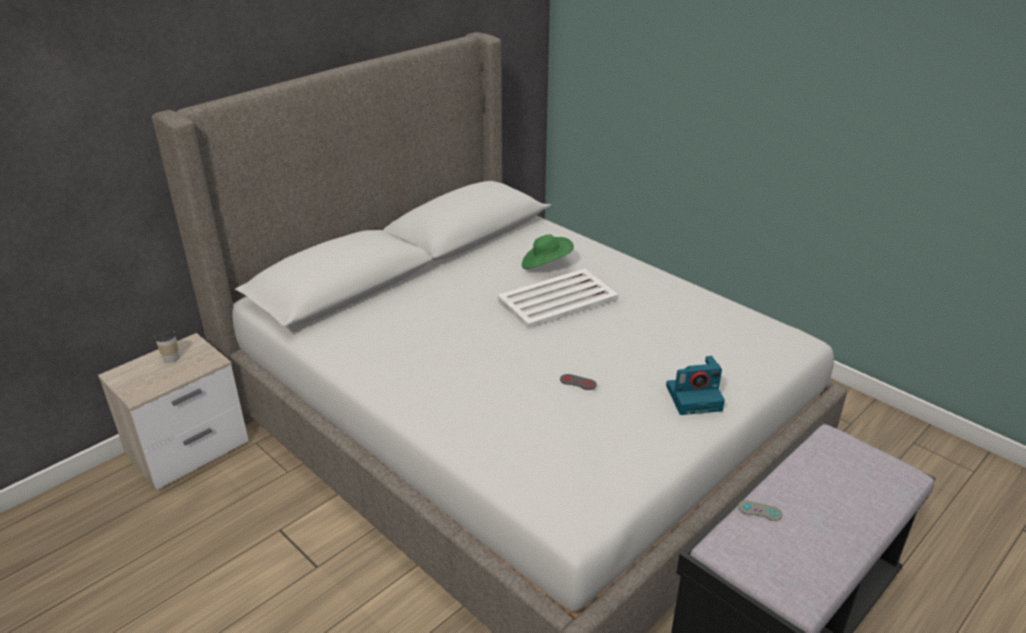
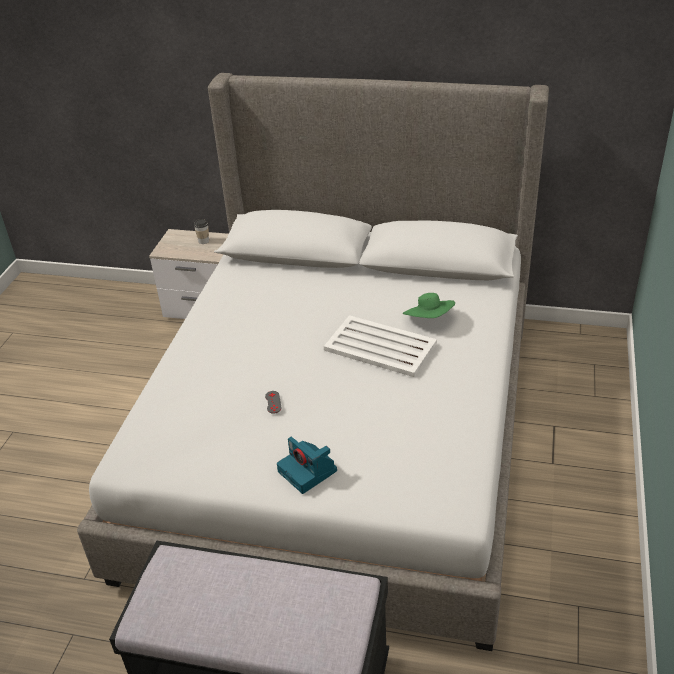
camera: 60 degrees right, 5 degrees up
(760, 511) = (221, 567): grey game controller -> none

